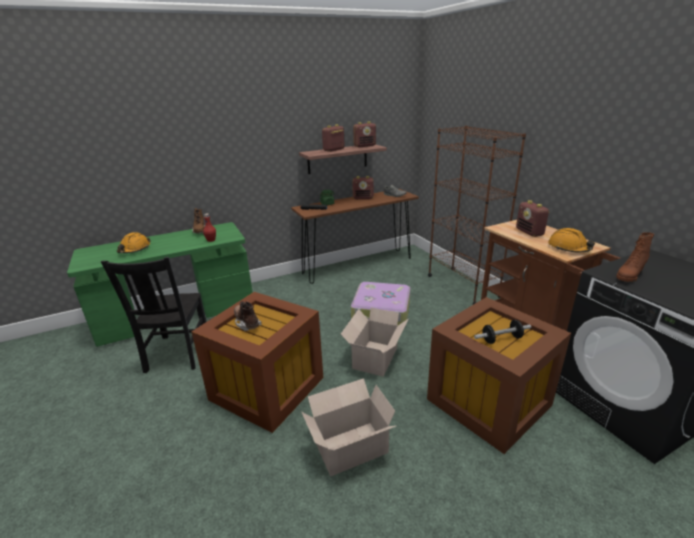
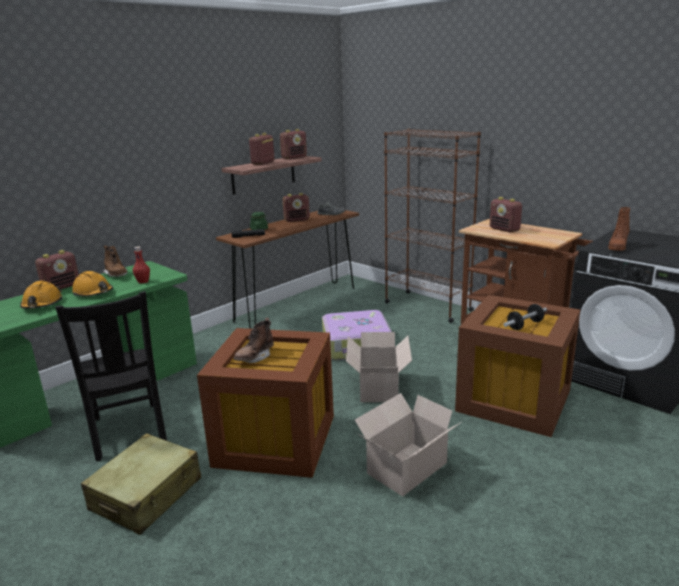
camera: 20 degrees left, 5 degrees down
(154, 412) = (147, 495): none -> beige suitcase
(159, 237) = (61, 287): none -> radio
(247, 323) = (255, 358): brown boot -> brown boot turned 90 degrees counterclockwise
(568, 248) = (549, 237): orange hard hat -> orange hard hat (93, 293)

